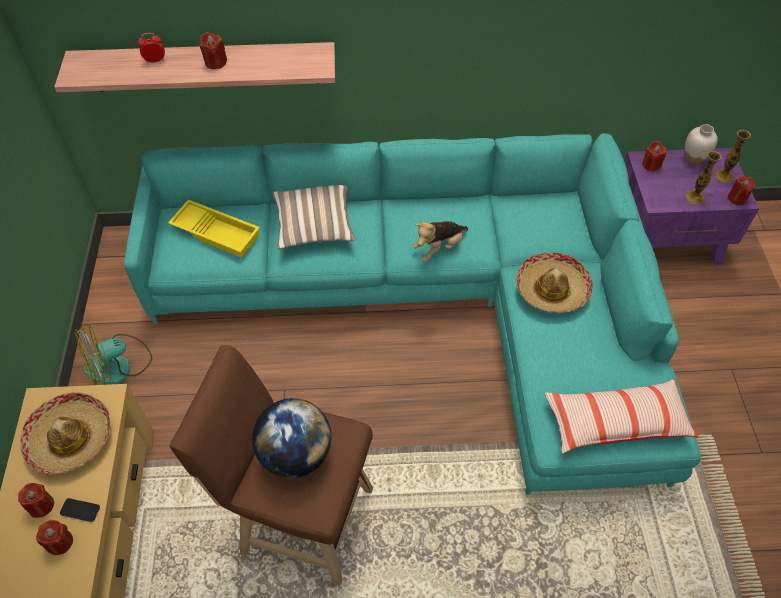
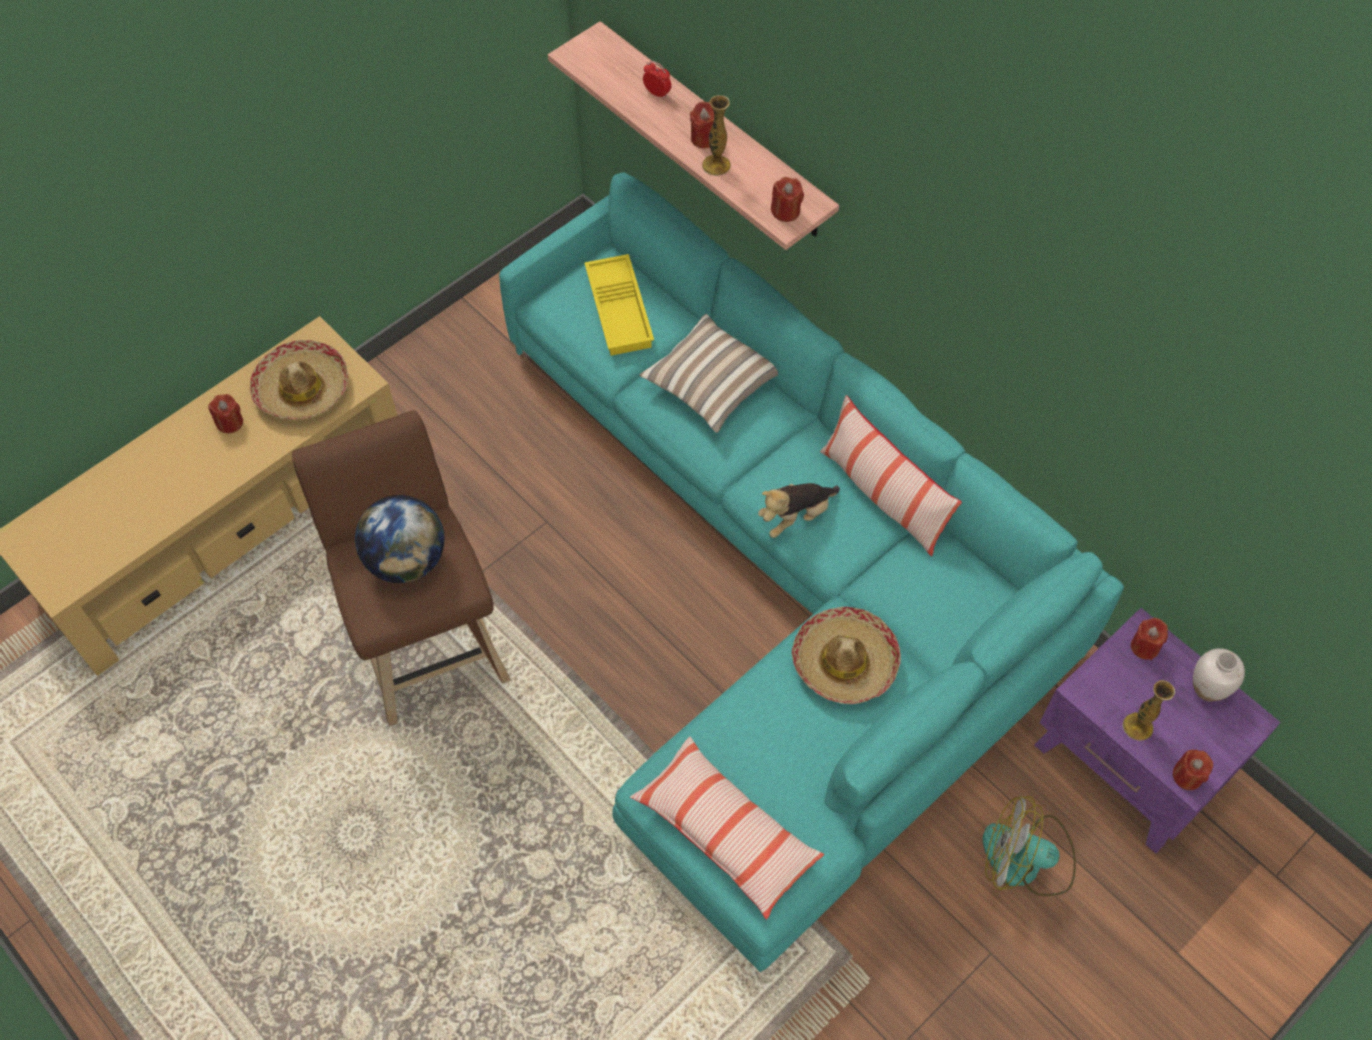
camera: 50 degrees right, 5 degrees up
(60, 542) = (211, 463): red candle -> red candle (785, 211)
(80, 510) = (248, 453): phone -> none
(119, 365) = (447, 365): fan -> fan (1026, 861)
(439, 248) = (795, 516): plush toy -> plush toy turned 45 degrees counterclockwise
(462, 204) = (883, 496): none -> pillow
(724, 176) = (1214, 740): vase -> vase (716, 165)

